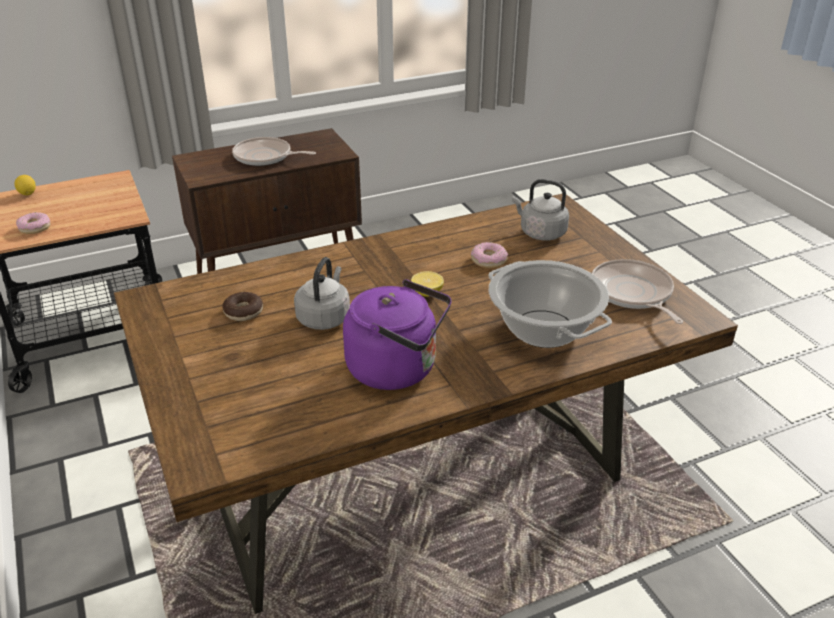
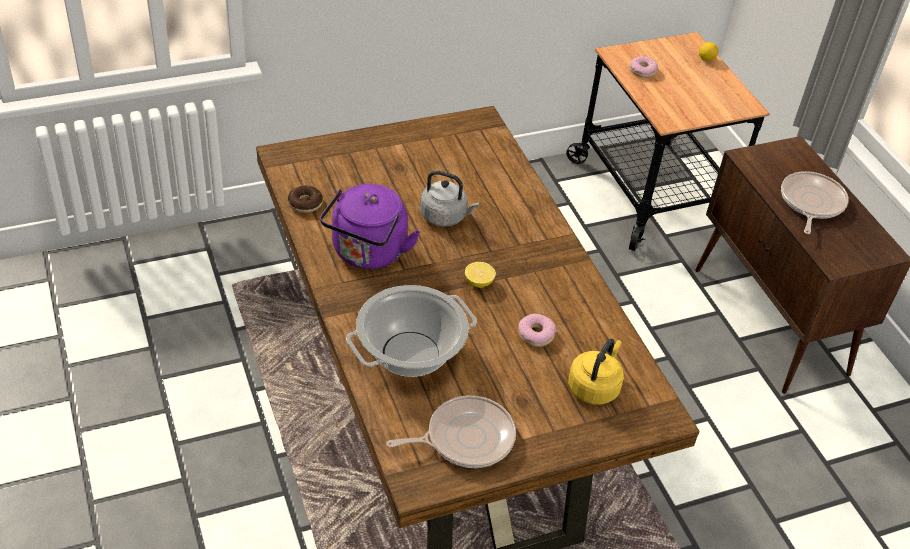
camera: 90 degrees right, 10 degrees up
(243, 312) = (458, 172): donut -> donut (305, 203)
(540, 233) = (594, 387): grey kettle -> yellow kettle

